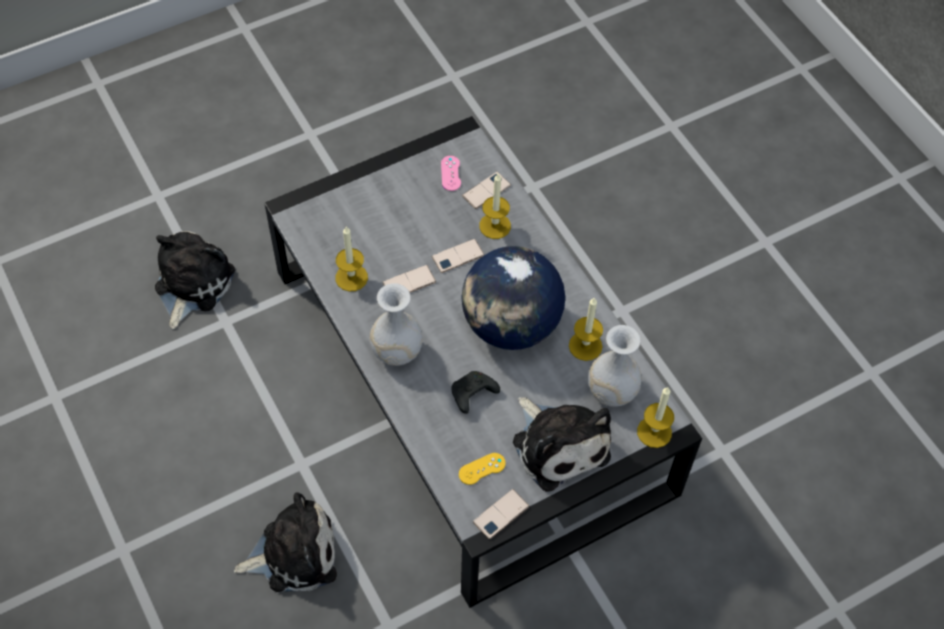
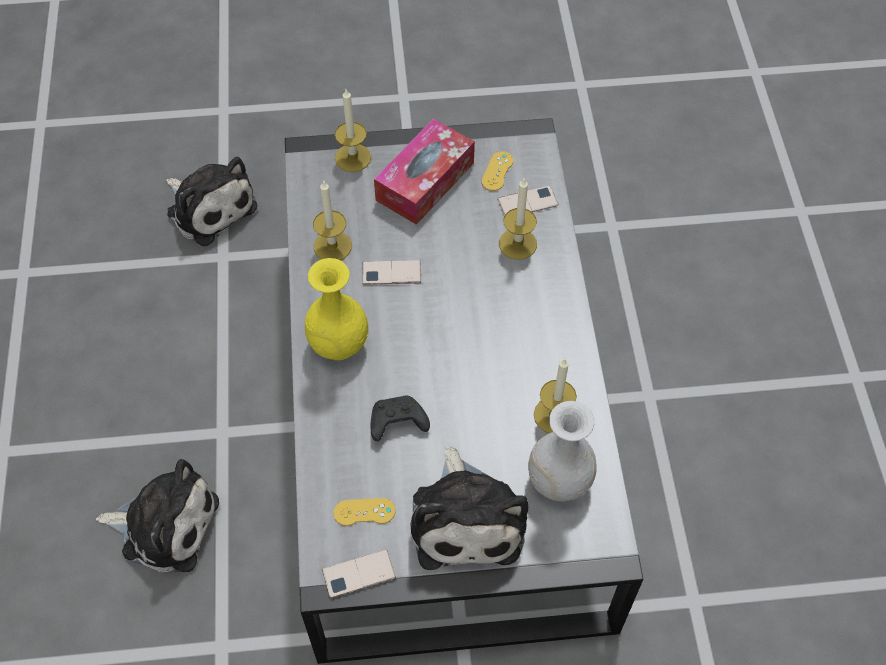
camera: 25 degrees right, 0 degrees up
(191, 284) = (209, 207): plush toy -> plush toy turned 90 degrees clockwise
(396, 351) = (338, 343): white vase -> yellow vase
(398, 200) = (425, 181): none -> tissue box
(451, 173) = (497, 171): pink game controller -> yellow game controller
(458, 256) = (459, 263): phone -> none
(511, 325) = (480, 360): globe -> none
(654, 432) = (587, 548): candle -> candle (353, 157)

